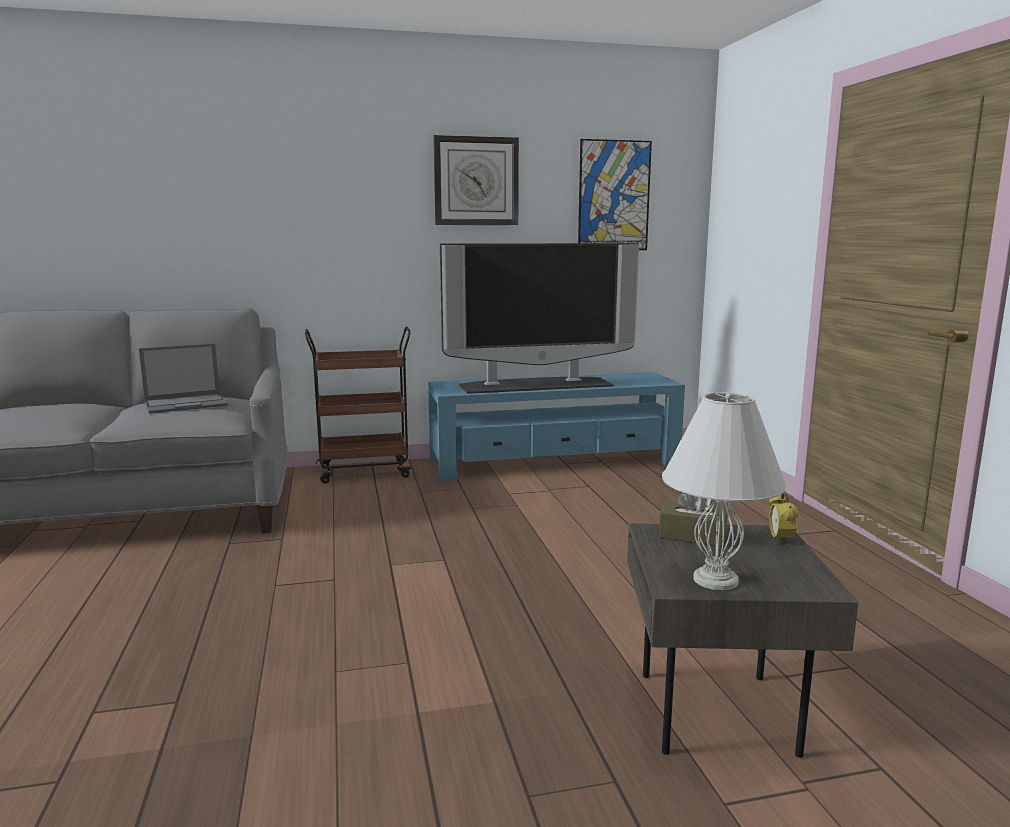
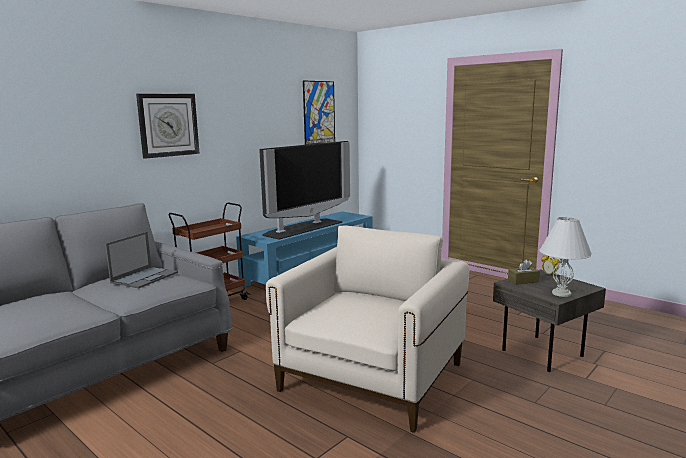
camera: 35 degrees left, 0 degrees up
(358, 634) = (372, 377): none -> beige armchair
(476, 181) = (254, 107): wall clock -> wall clock (168, 125)

